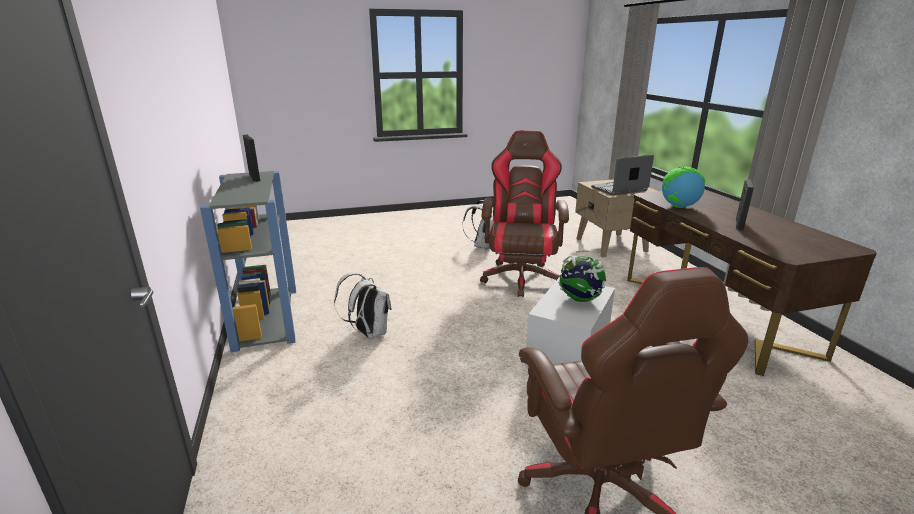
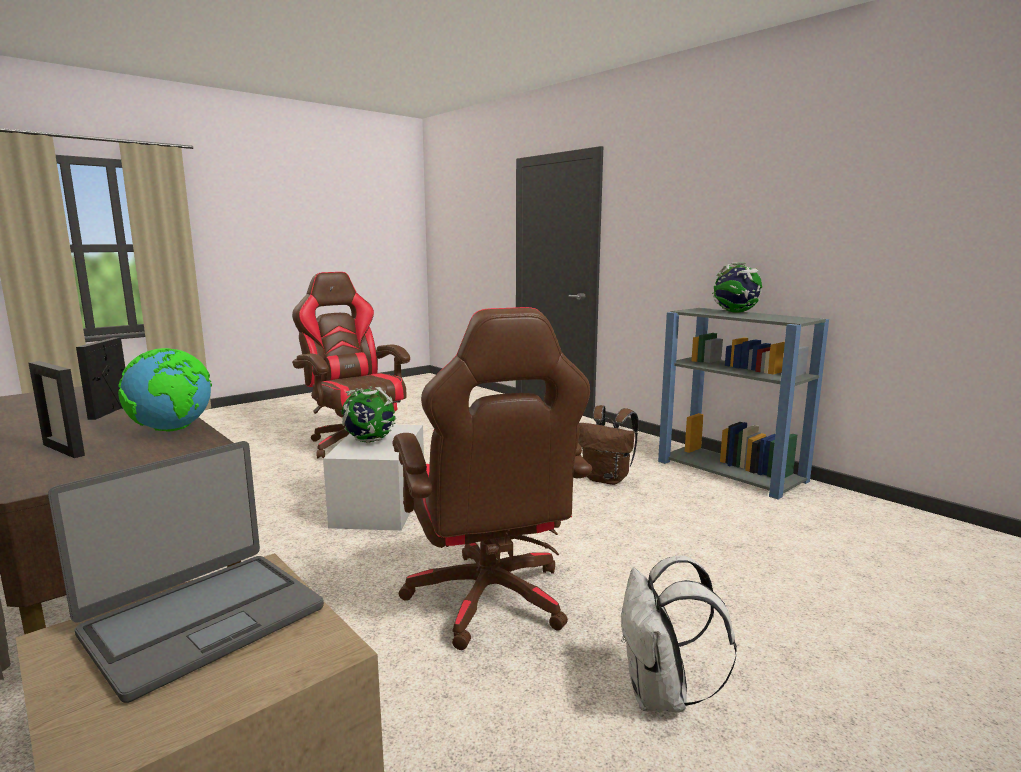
camera: 155 degrees right, 10 degrees down
(233, 190) = (735, 312): none -> globe
(253, 178) = (776, 318): picture frame -> picture frame (65, 449)
(368, 333) = (607, 479): white backpack -> brown backpack

